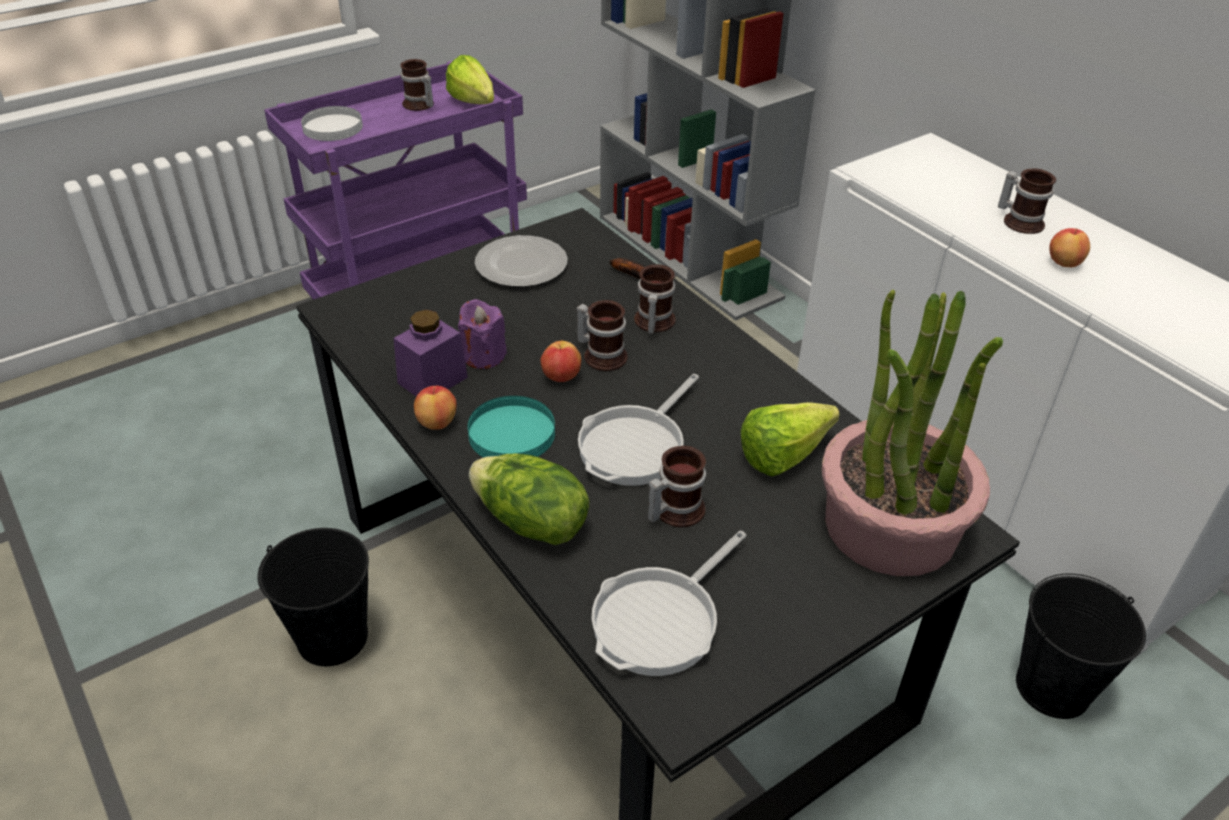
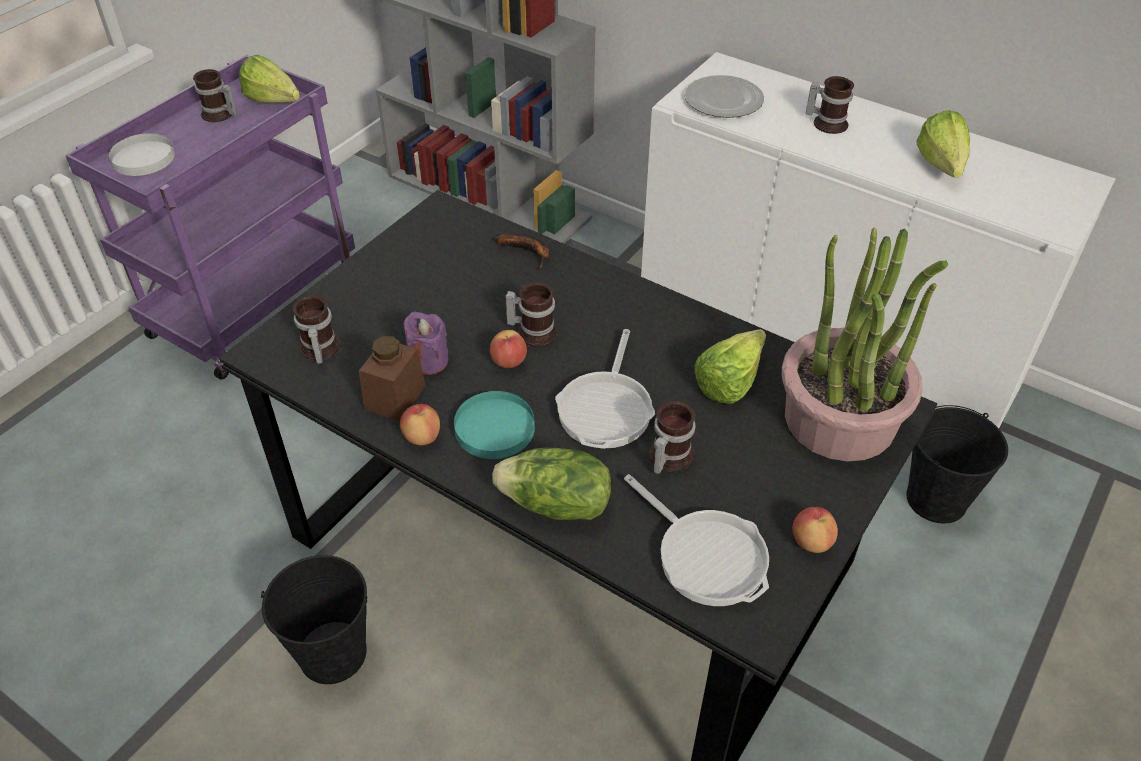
camera: 20 degrees left, 5 degrees up
(432, 380) = (395, 397): purple jar -> brown jar
(520, 265) = (412, 262): plate -> plate (723, 100)
(652, 322) = (560, 289): mug -> mug (318, 350)
(661, 620) = (706, 556): frying pan -> frying pan turned 60 degrees counterclockwise
(1064, 263) = (877, 154): apple -> apple (811, 542)
(1135, 294) = (941, 169): none -> lettuce

